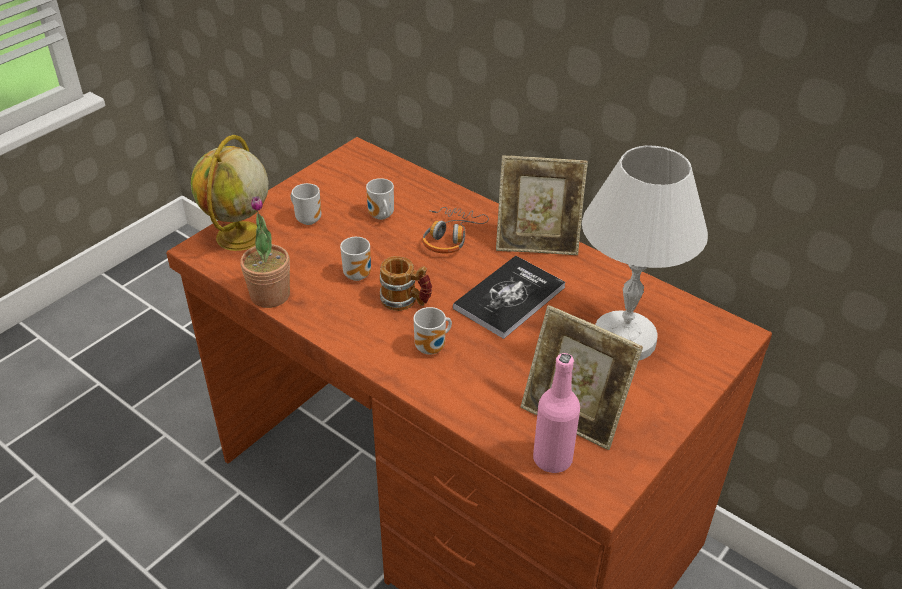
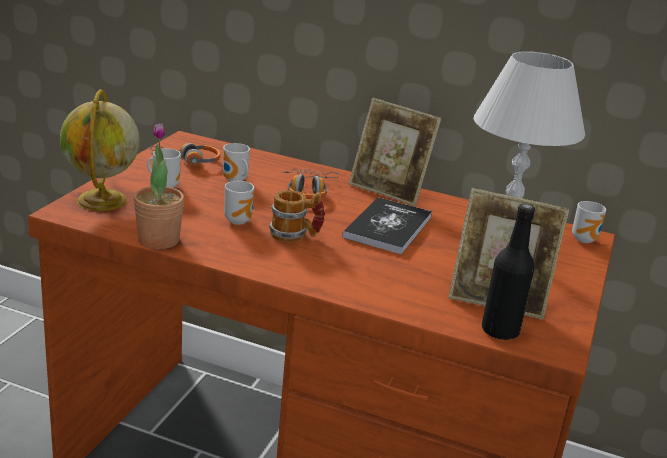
camera: 20 degrees left, 15 degrees down
(343, 186) = (186, 163): none -> headphones
(432, 348) = (341, 265): mug -> mug (585, 239)
(537, 243) = (388, 191): picture frame -> picture frame turned 45 degrees clockwise
(552, 459) = (500, 331): pink bottle -> black bottle

